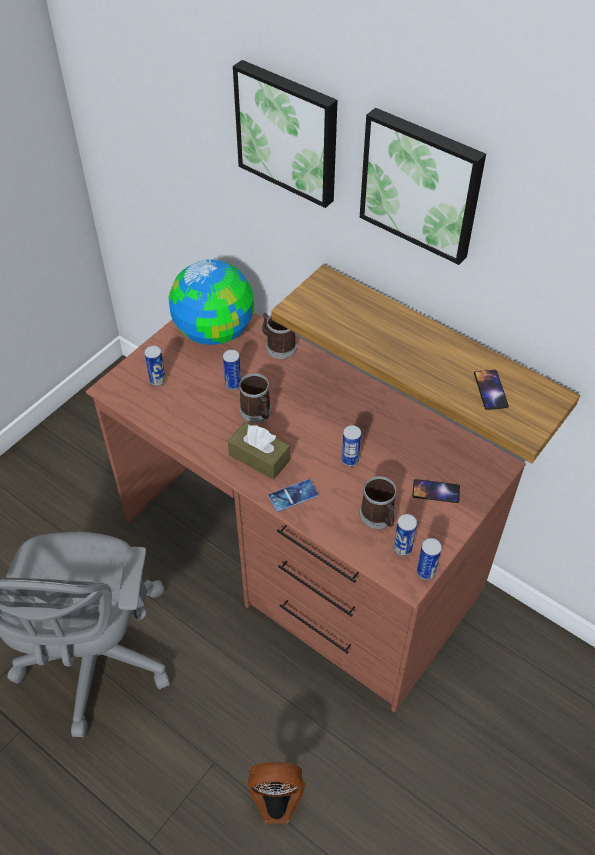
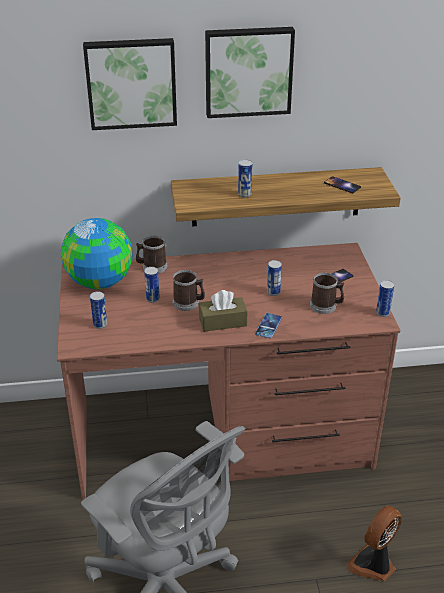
camera: 45 degrees left, 15 degrees down
(402, 548) = (357, 311): can -> can (244, 194)

